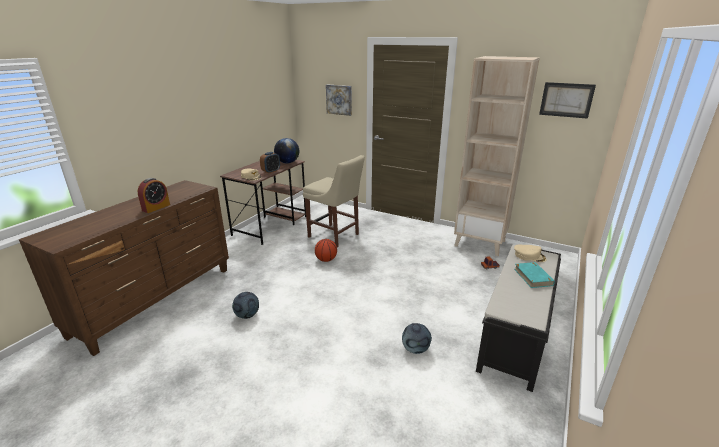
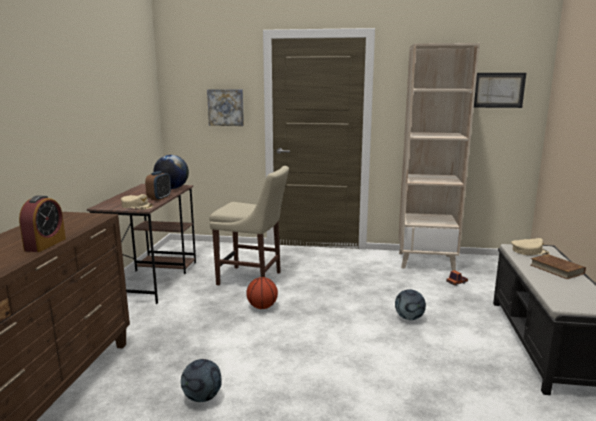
camera: 20 degrees left, 10 degrees down
(415, 349) = (457, 386): football -> football (409, 318)
(533, 277) = (556, 269): turquoise book -> brown book

